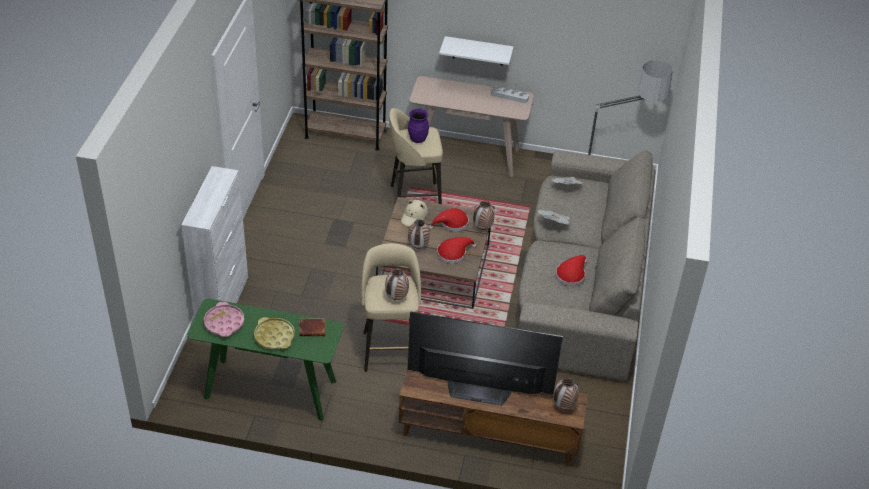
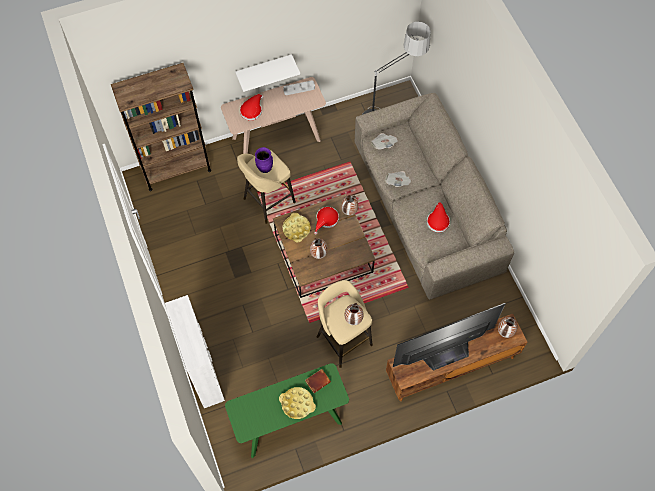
camera: 30 degrees left, 20 degrees up
(224, 323) = (254, 414): pink tray -> none
(414, 216) = (296, 229): beige hat -> yellow tray
(453, 253) = (345, 245): red hat -> red hat (252, 110)

